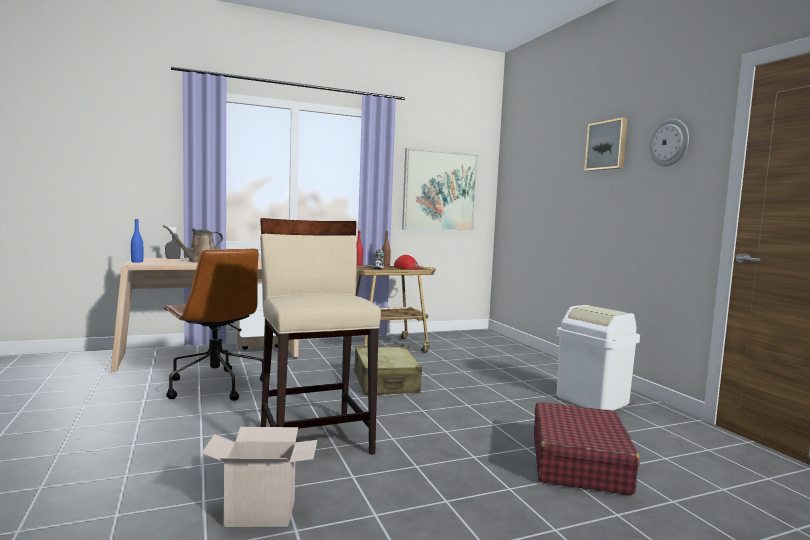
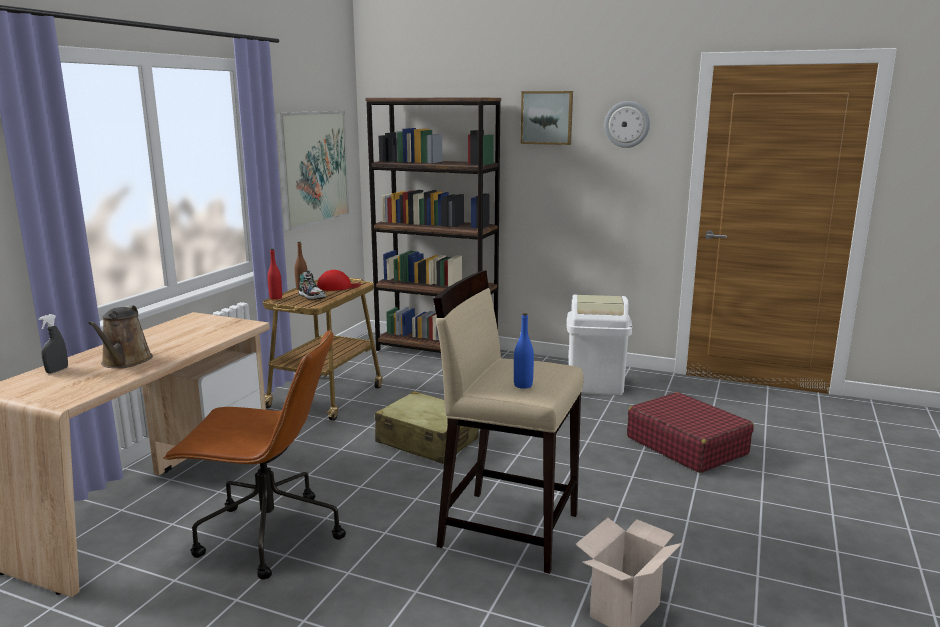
camera: 45 degrees left, 10 degrees up
(137, 262) = (48, 398): blue bottle -> blue bottle (523, 385)
(511, 347) = (437, 350): none -> brown bookcase

